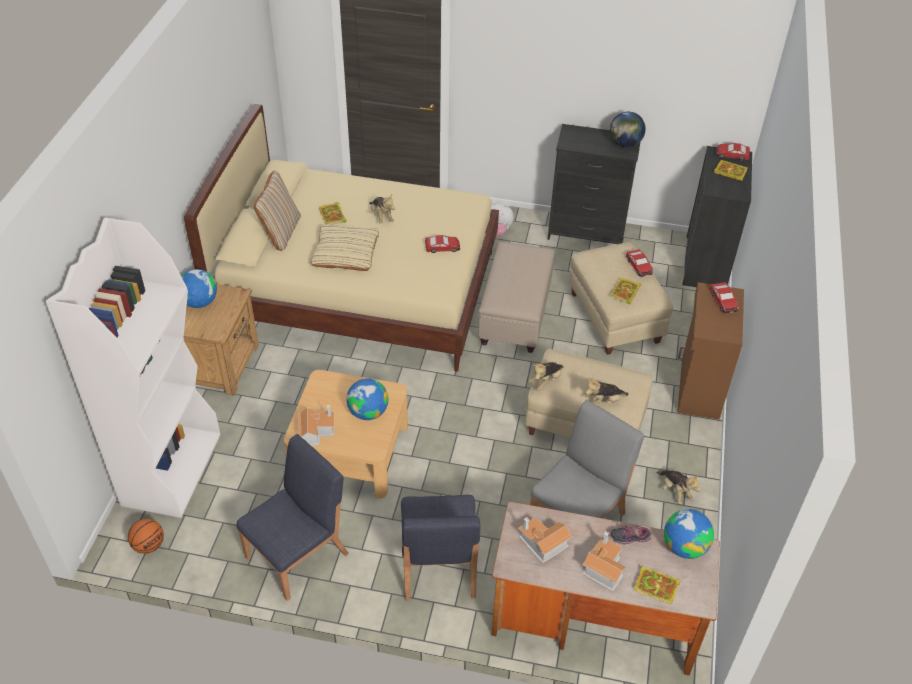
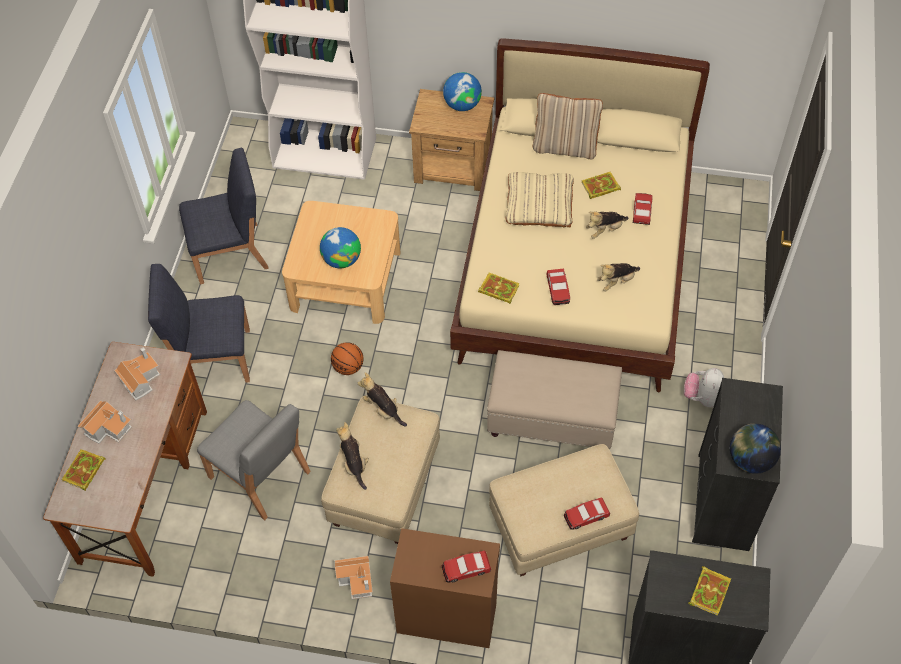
camera: 90 degrees right, 10 degrees up
(149, 545) = (245, 153): basketball -> basketball (348, 367)
(298, 555) = (230, 253): blue chair -> blue chair turned 60 degrees counterclockwise
(316, 431) = (318, 222): toy house -> toy house (357, 580)
(625, 293) = (533, 497): book -> book (498, 289)
(630, 538) = (139, 452): shoe -> none
(675, 491) = (291, 573): plush toy -> plush toy (616, 281)
(684, 547) = (124, 499): globe -> none
(732, 155) = (752, 599): toy car -> toy car (642, 211)

